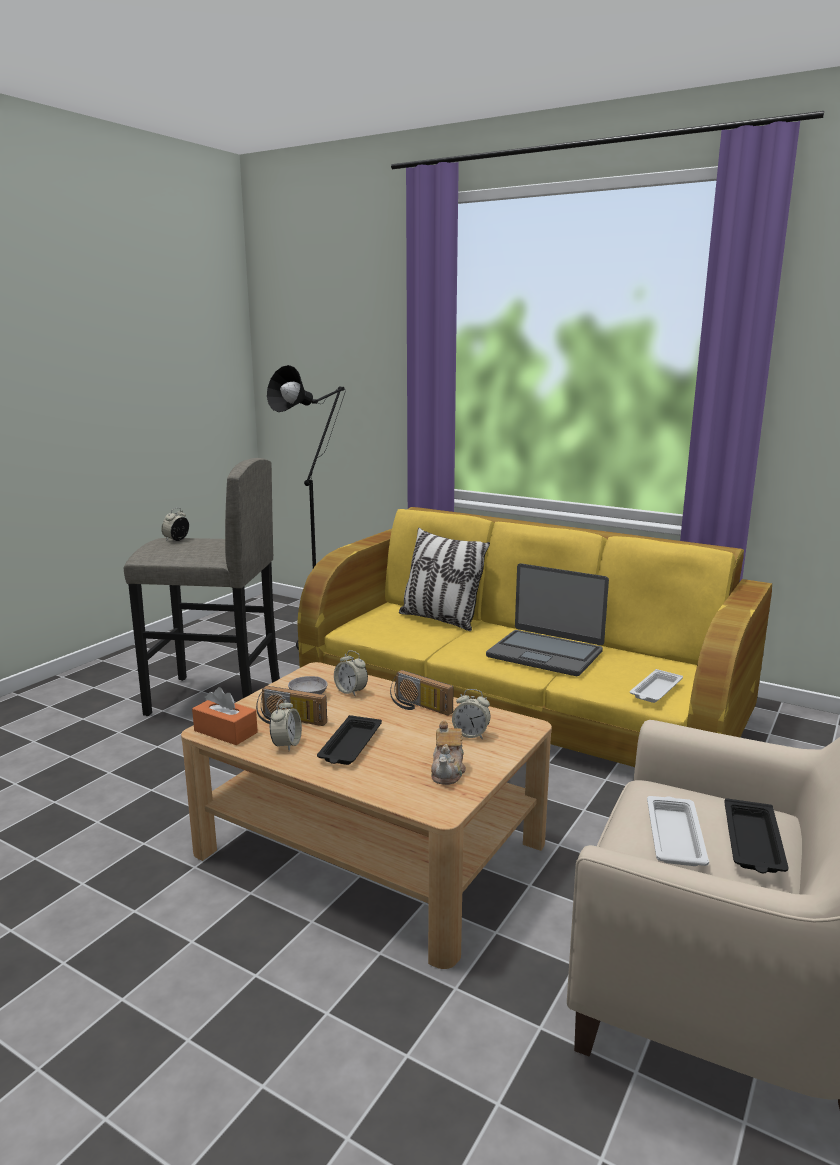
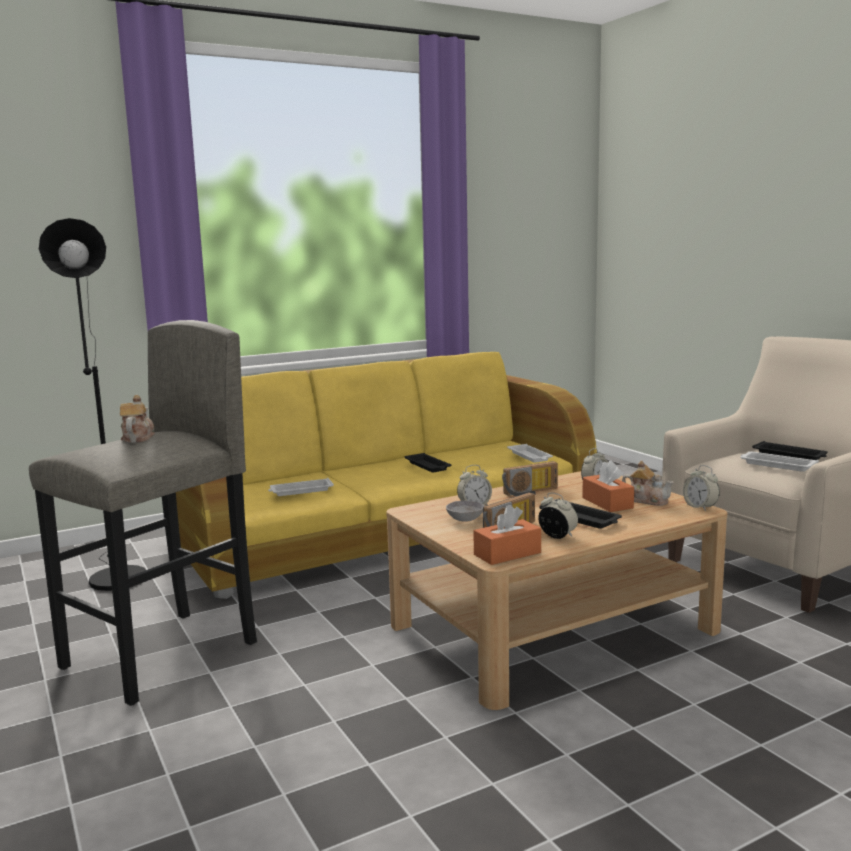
camera: 60 degrees left, 5 degrees down
(176, 540) = (99, 448): alarm clock -> alarm clock (700, 507)
(207, 540) = (137, 438): none -> teapot
(412, 628) = (300, 491): none -> white tray
(416, 750) = (607, 503): none -> orange tissue box
(440, 620) = (293, 481): pillow -> none
(545, 654) = (428, 466): laptop -> black tray

